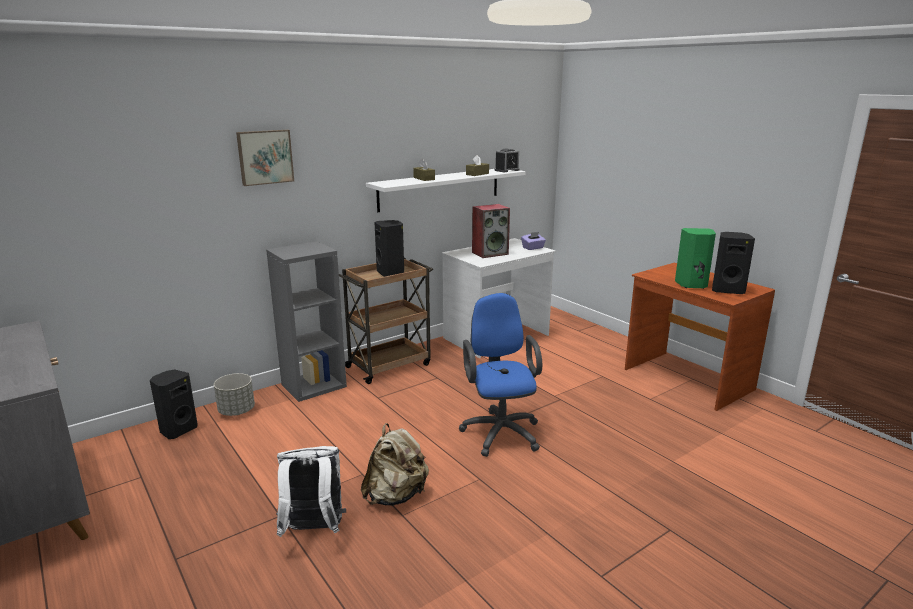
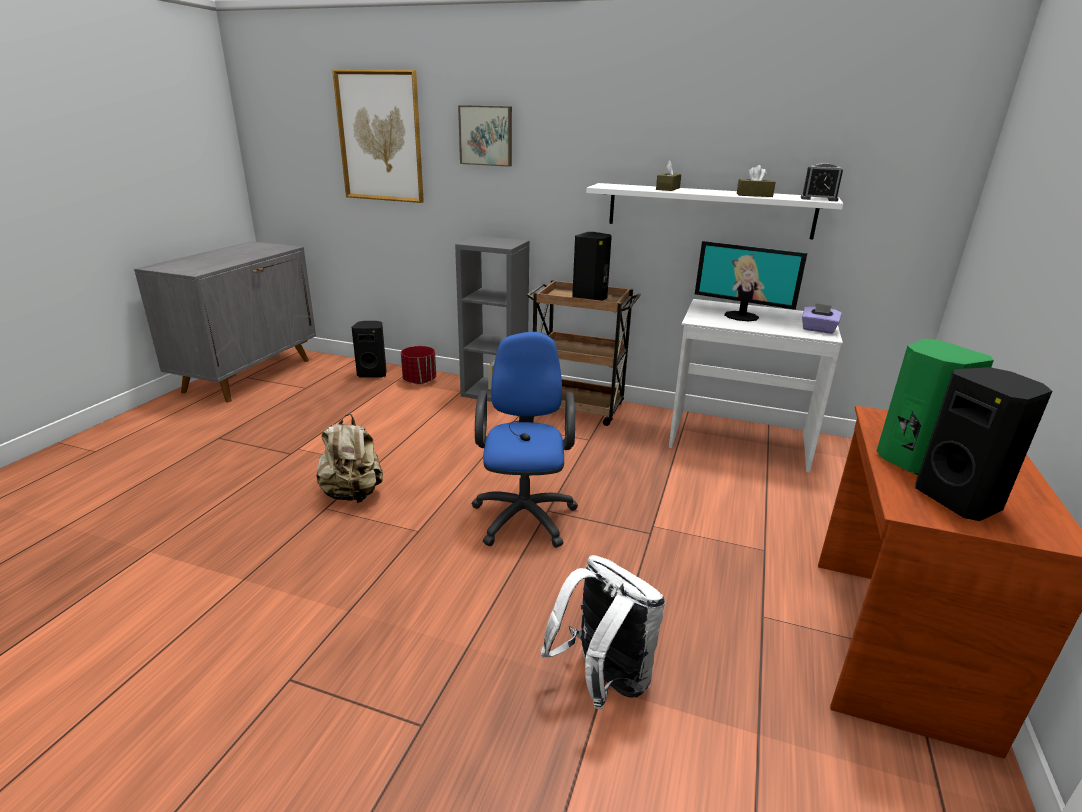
camera: 55 degrees right, 5 degrees up
(139, 172) = (380, 137): none -> picture
(237, 411) = (420, 381): grey planter -> red planter
(313, 530) = (279, 475): white backpack -> white backpack (603, 680)
(490, 253) = (741, 316): speaker -> monitor
(500, 431) = (524, 513): blue office chair -> blue office chair turned 45 degrees counterclockwise

